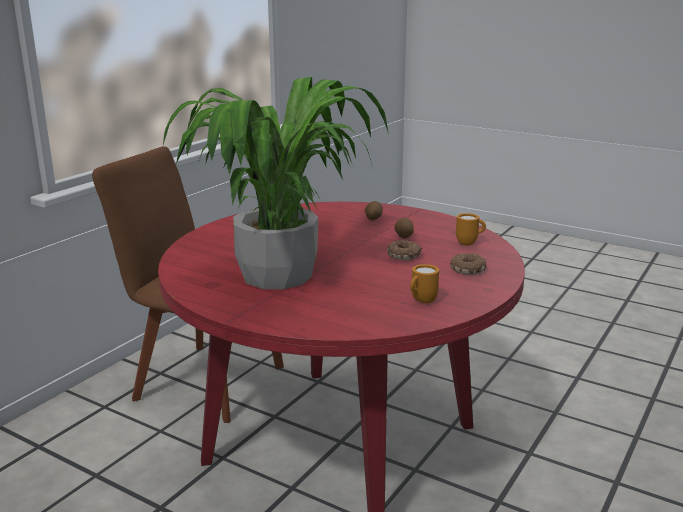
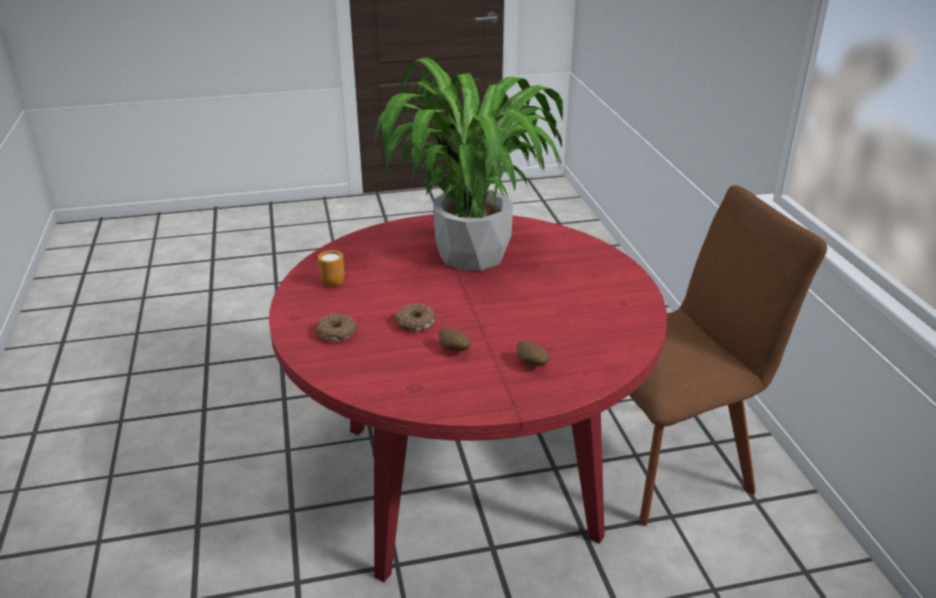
camera: 135 degrees right, 10 degrees up
(469, 243) = (377, 374): orange mug -> none

